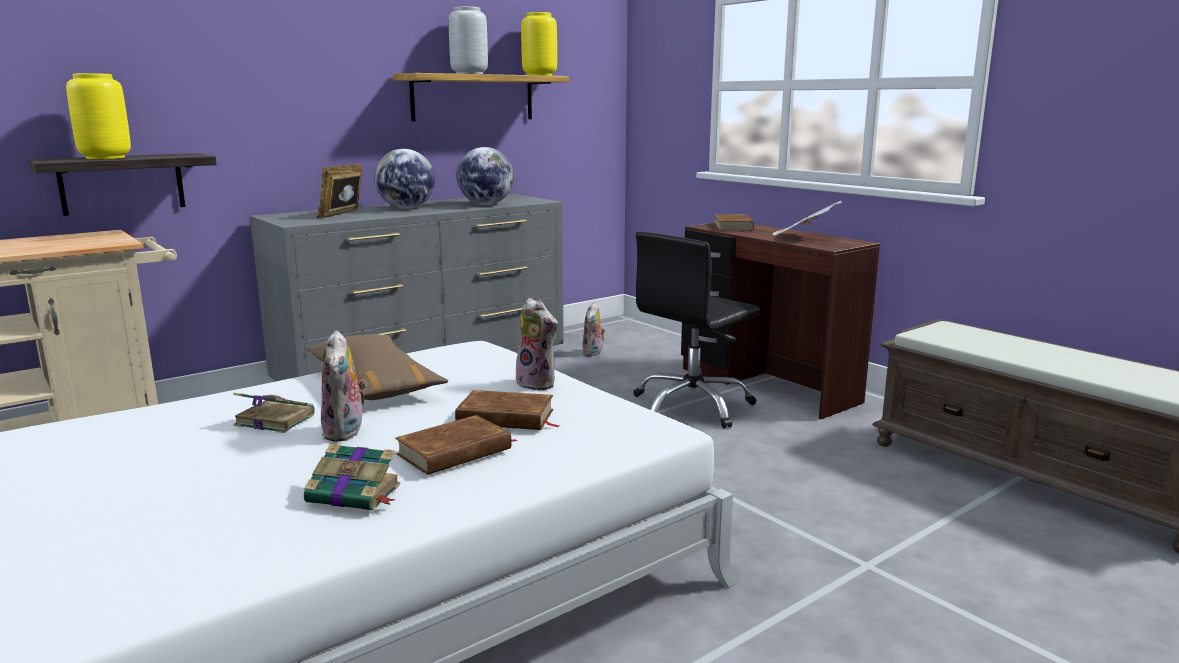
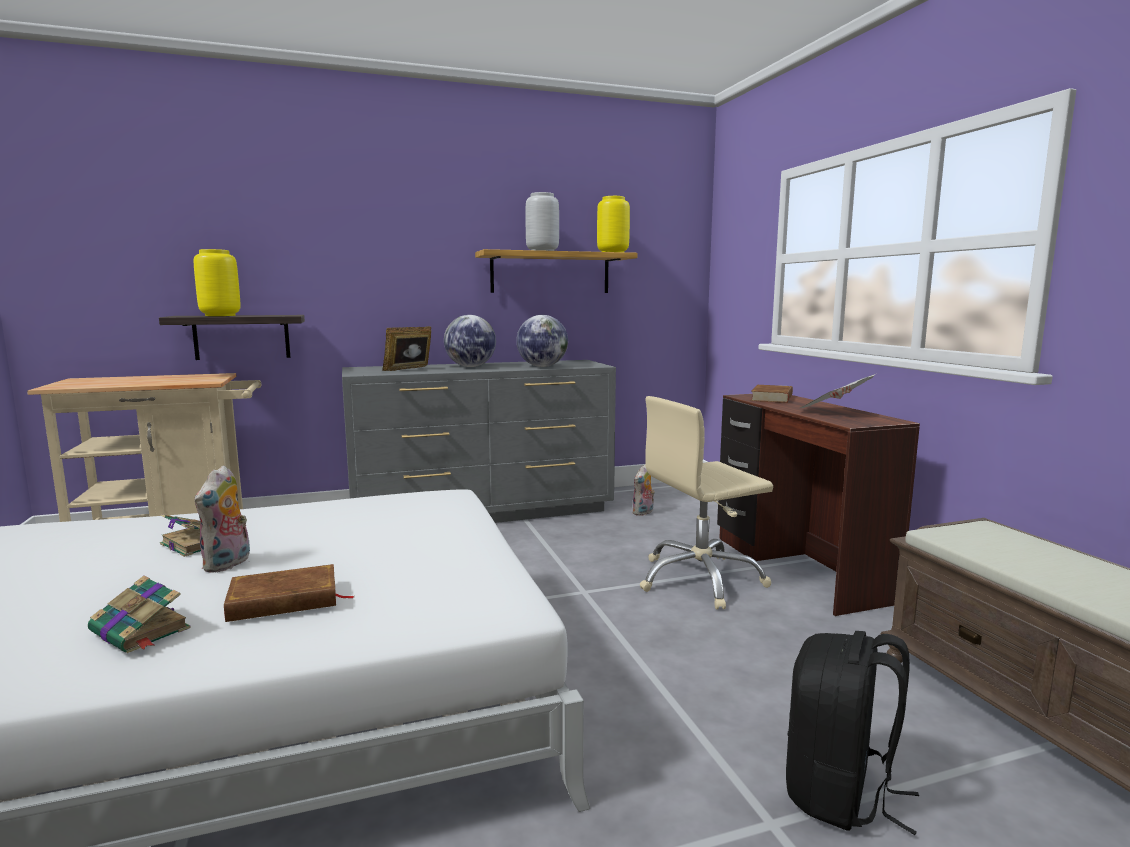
camera: 20 degrees right, 5 degrees down
(374, 383) = (322, 519): brown pillow -> none
(506, 417) = (379, 570): brown book -> none
(539, 383) = (458, 538): plush toy -> none
(692, 406) = (700, 580): black office chair -> beige office chair
(899, 537) = (840, 793): none -> black backpack

